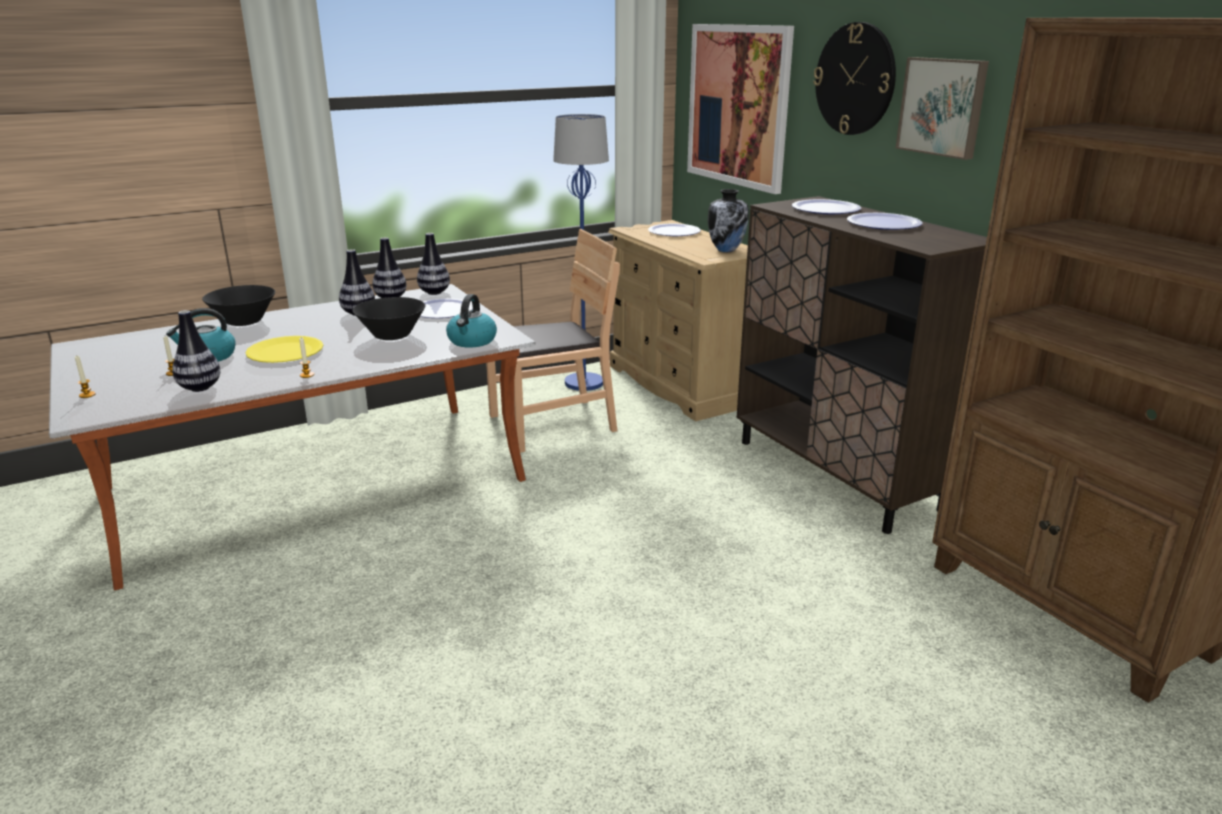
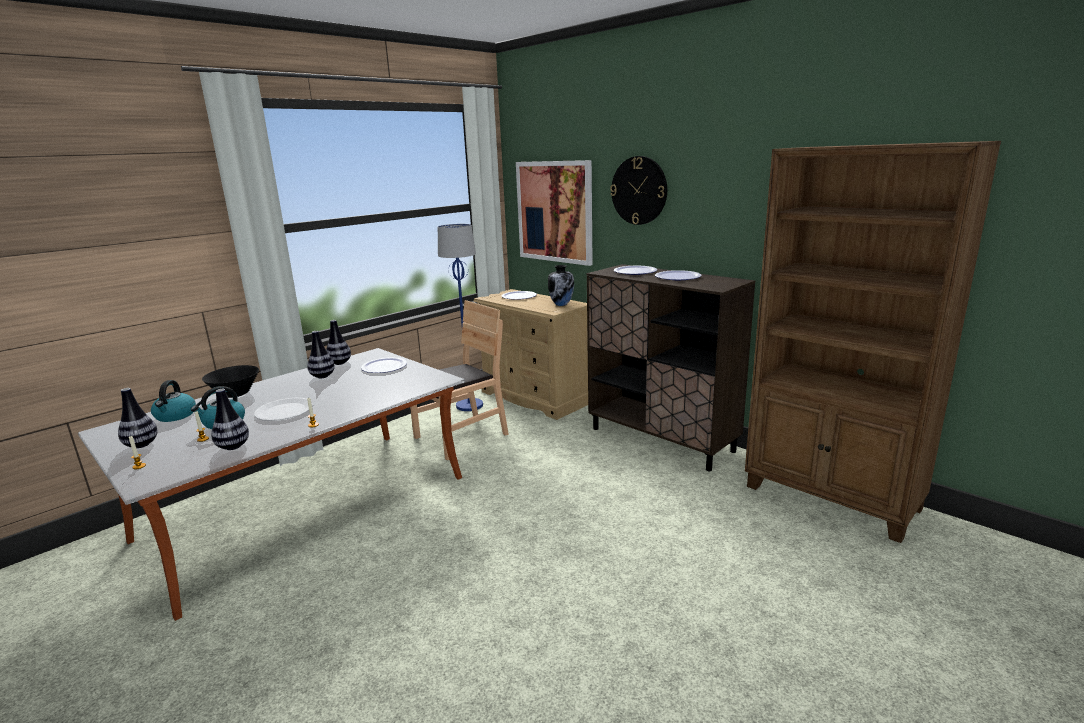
camera: 15 degrees left, 5 degrees down
(285, 352) = (284, 411): yellow plate -> white plate
(392, 335) = (359, 388): black bowl -> none
(434, 292) = (369, 355): vase -> vase (141, 445)
(472, 341) = (420, 384): kettle -> kettle (175, 416)
(943, 107) = (702, 203): picture -> none

